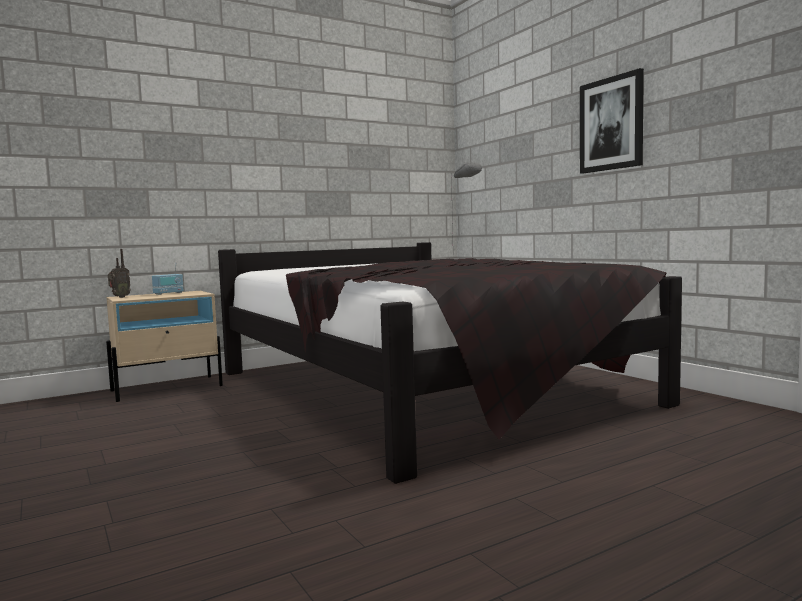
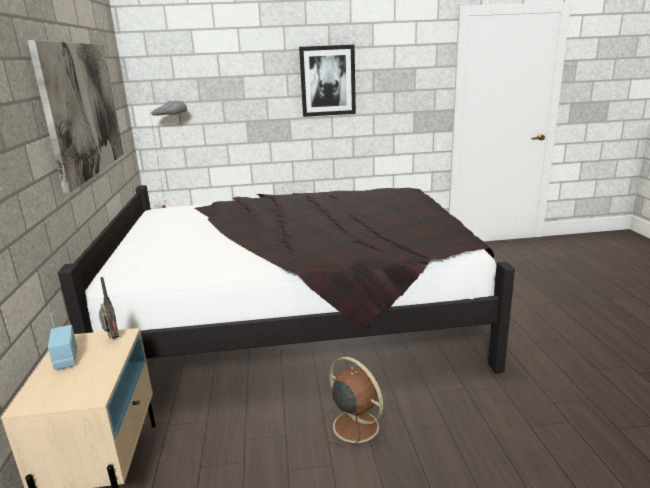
camera: 65 degrees left, 15 degrees up
(119, 297) = (50, 401): radio -> radio (112, 338)
(241, 433) = (354, 425): none -> brown fan
(337, 157) = (83, 109): none -> picture

